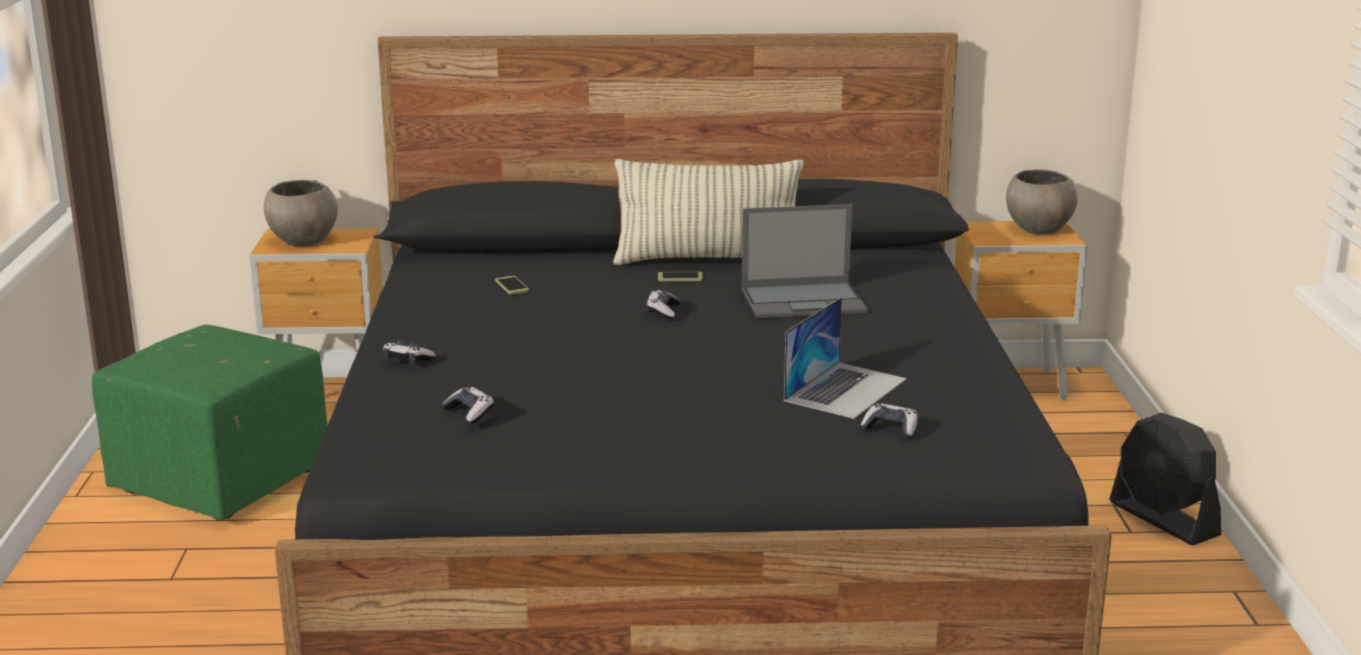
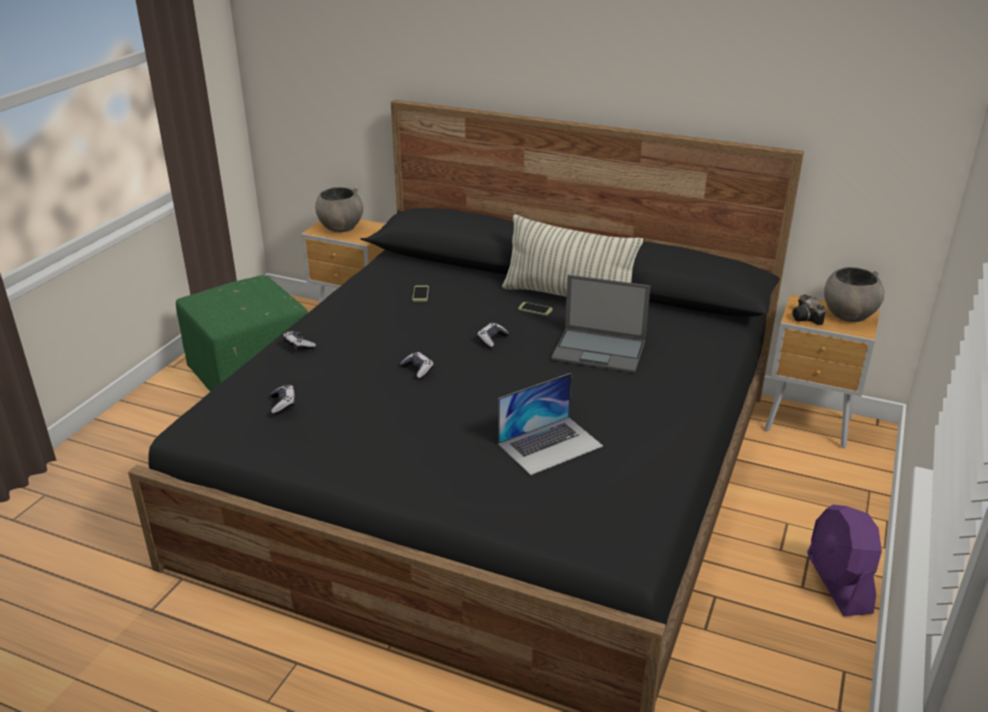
camera: 25 degrees right, 10 degrees up
(890, 429) = (545, 493): game controller -> game controller (418, 370)
(998, 239) = (807, 319): none -> camera
(1163, 519) = (838, 583): black fan -> purple fan

